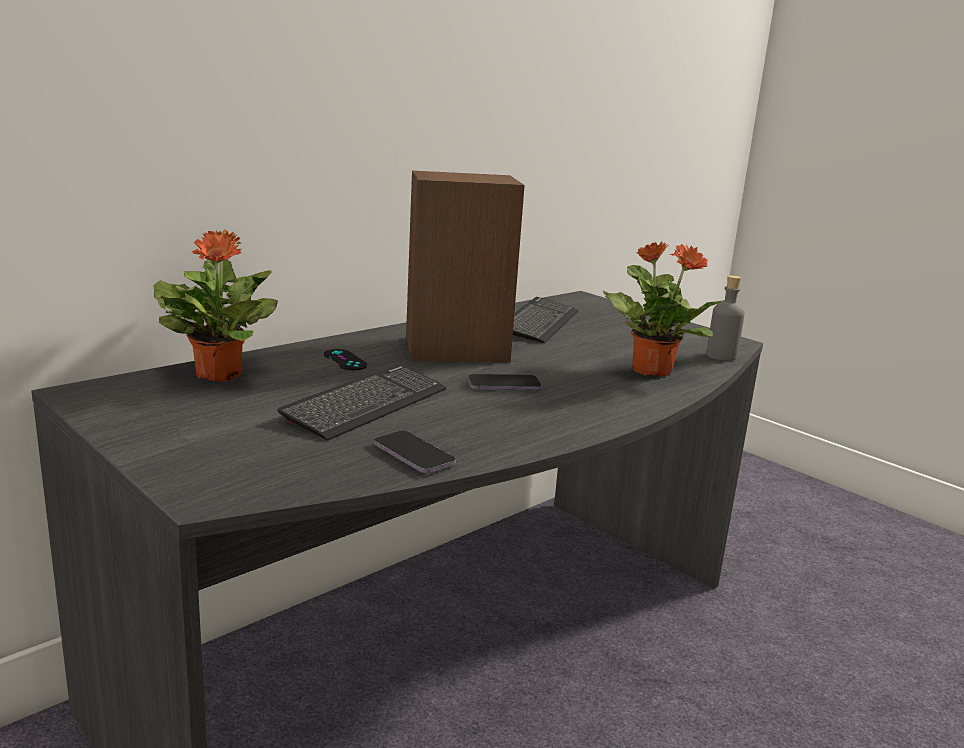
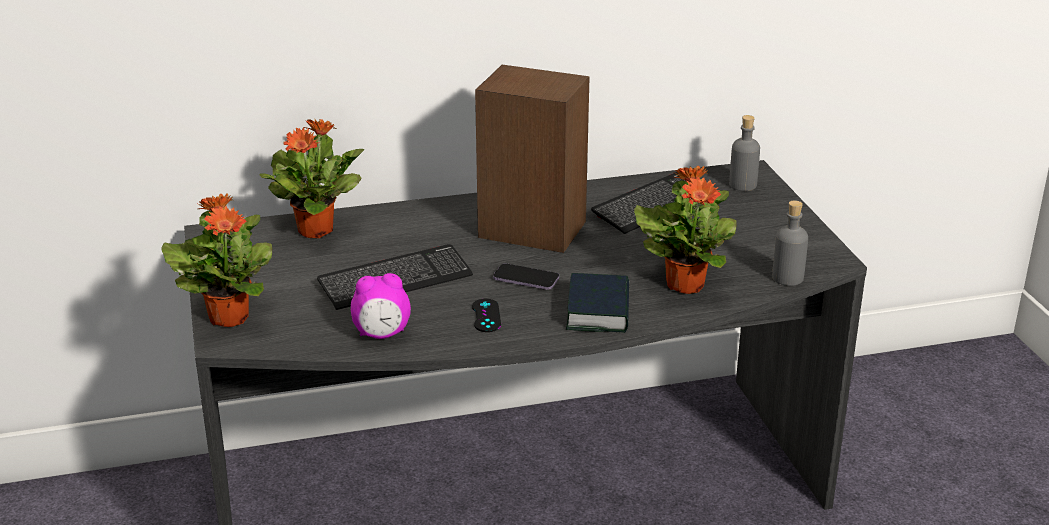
camera: 30 degrees right, 10 degrees up
(188, 470) = (229, 317): none -> potted plant
(345, 360) = (424, 229): black game controller -> black game controller (486, 316)
(413, 455) = (382, 335): phone -> alarm clock
(590, 305) = (742, 185): none -> grey bottle
(608, 399) = (598, 311): none -> book

